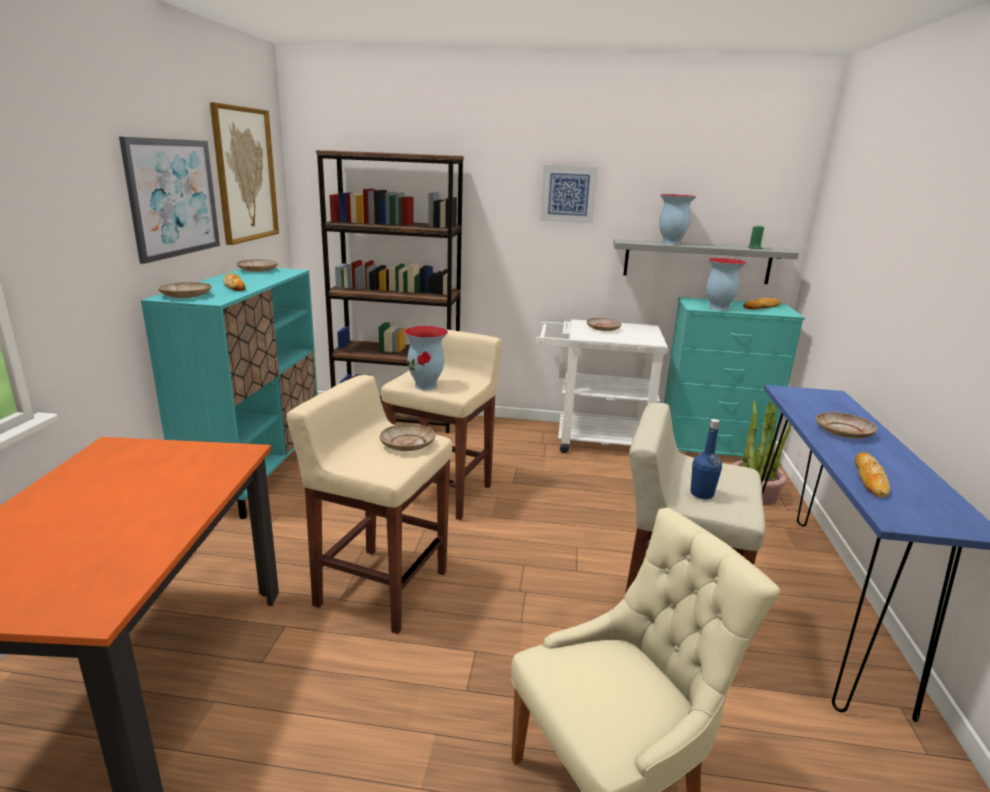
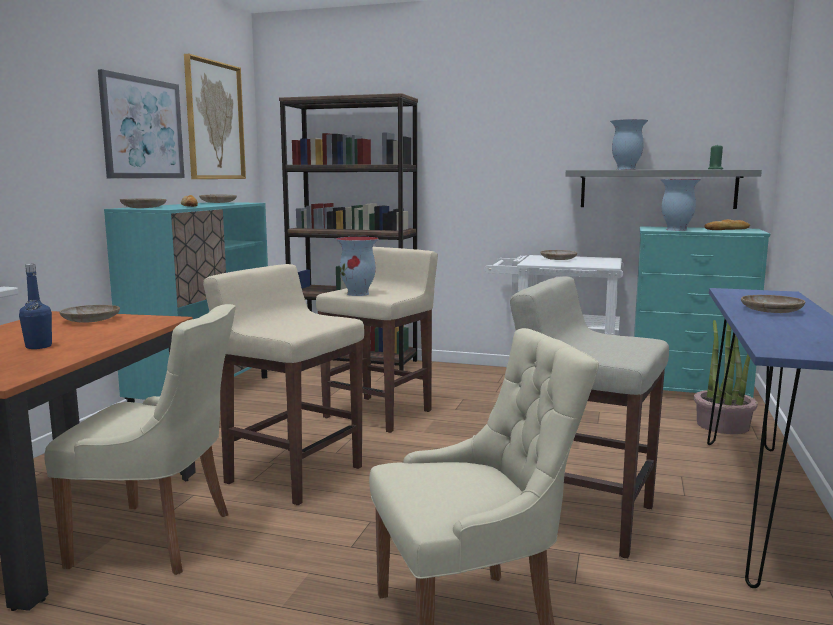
camera: 10 degrees right, 10 degrees down
(265, 698) = (159, 539): none -> beige chair
(407, 444) = (318, 320): beige plate -> beige plate (90, 320)
(568, 194) = (520, 128): picture -> none
(701, 494) = (592, 349): blue bottle -> blue bottle (38, 346)
(870, 479) = (773, 332): bread -> none

